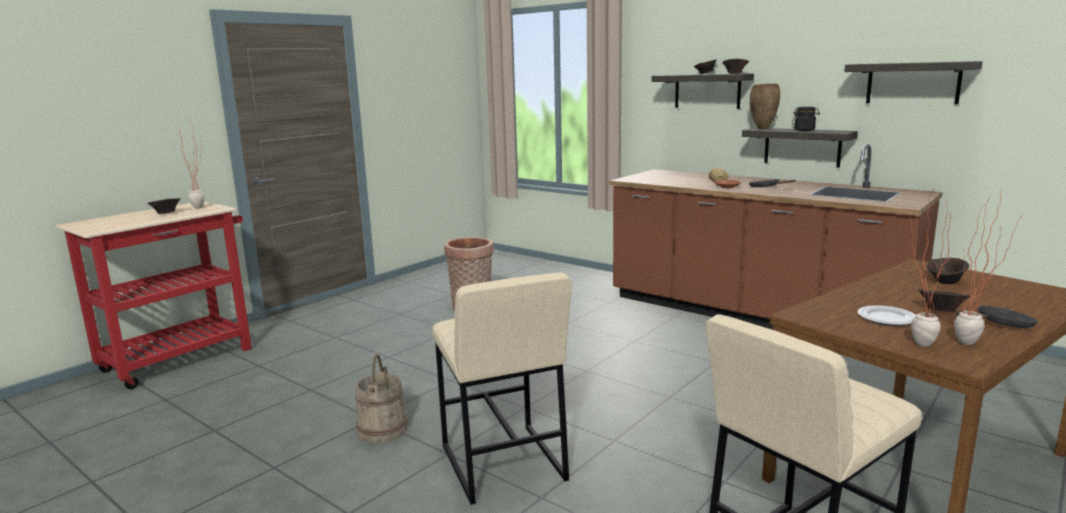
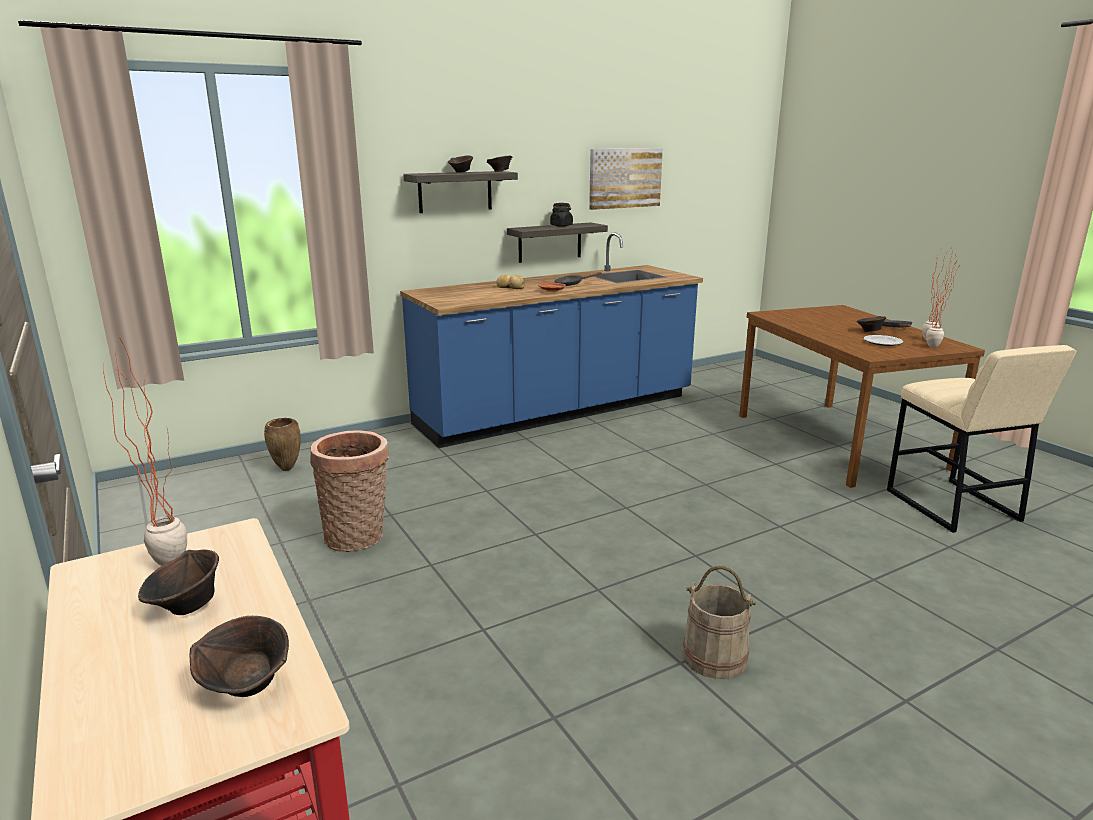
camera: 70 degrees left, 5 degrees up
(504, 464) = (813, 587): beige chair -> none
(754, 315) = (557, 411): brown counter -> blue counter
(762, 129) = (530, 228): brown vase -> brown vase (286, 469)
(913, 83) = (624, 178): shelf -> picture
(945, 282) = (808, 318): brown bowl -> brown bowl (247, 686)

